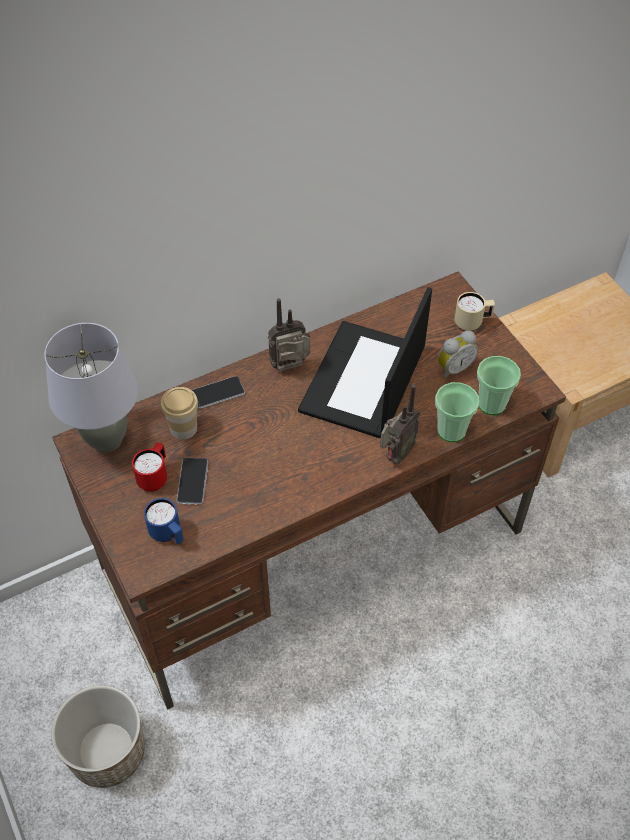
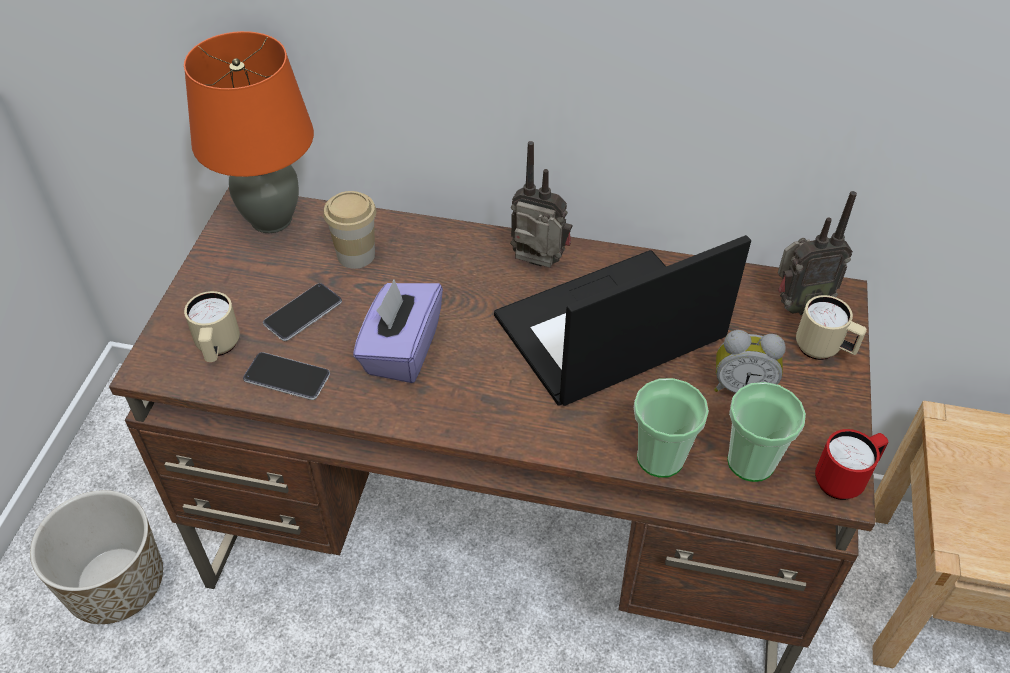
camera: 40 degrees right, 5 degrees down
(107, 440) = (272, 220): grey table lamp -> orange table lamp
(154, 477) = (272, 284): red mug -> red mug (844, 479)
(168, 534) = (218, 349): blue mug -> beige mug
(218, 393) = (430, 242): phone -> phone (287, 377)
(270, 464) = (401, 350): none -> purple tissue box
(395, 455) = (556, 438): radio -> radio (797, 305)

